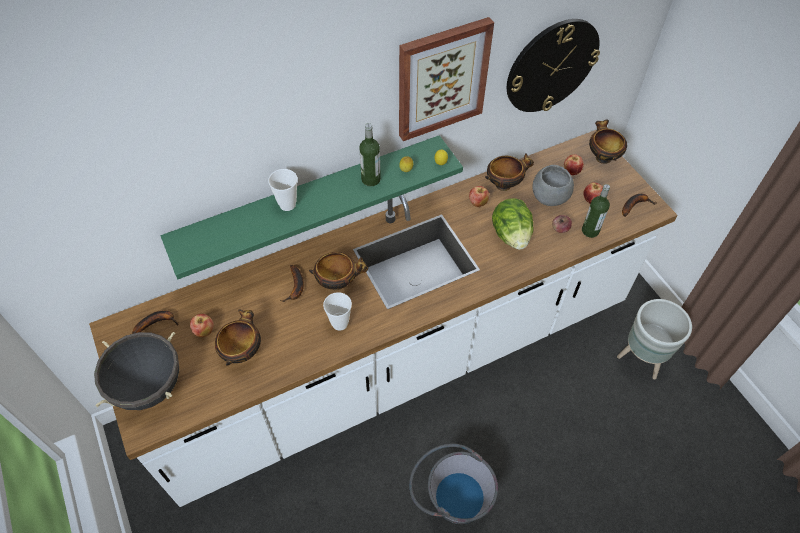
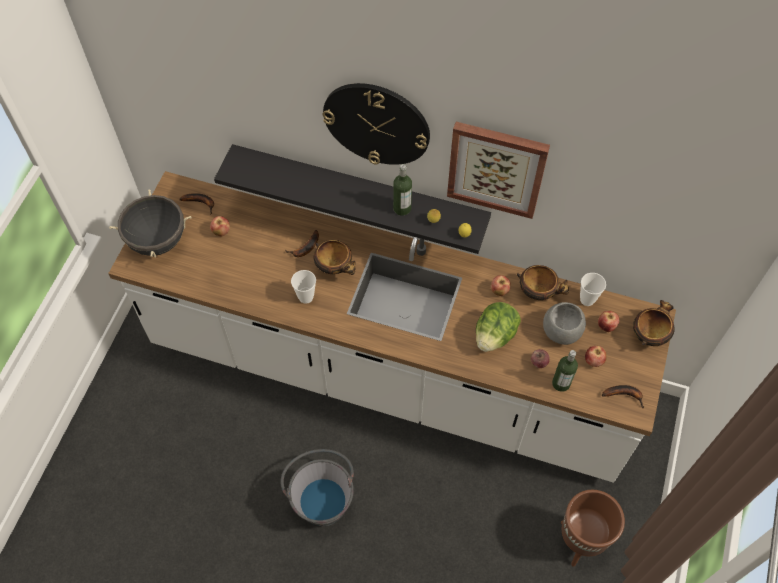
camera: 45 degrees right, 5 degrees up
(242, 351) = (230, 264): bowl -> none
(287, 204) = (328, 183): cup -> cup (587, 300)
(310, 201) = (359, 193): green shelf -> black shelf
(551, 66) = (622, 221): wall clock -> wall clock (377, 123)
(640, 358) = (579, 540): grey planter -> brown planter

